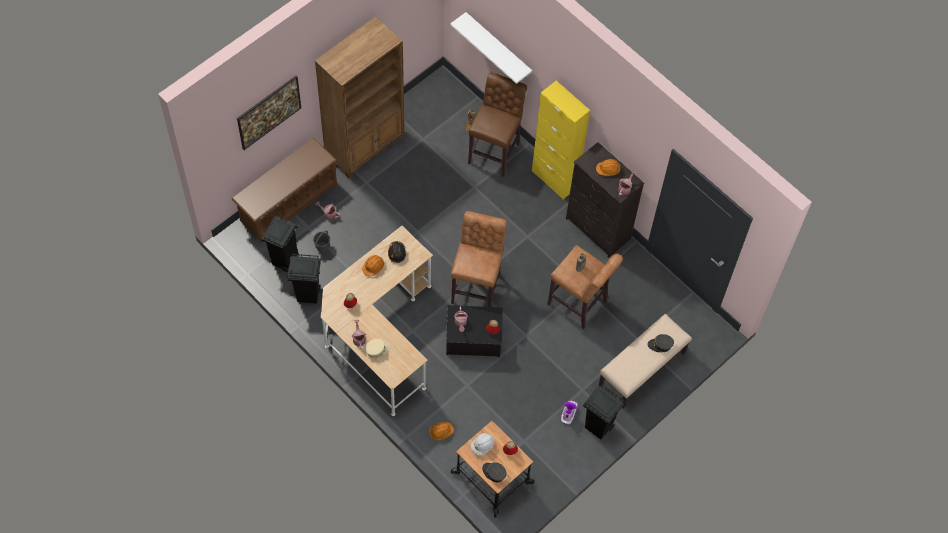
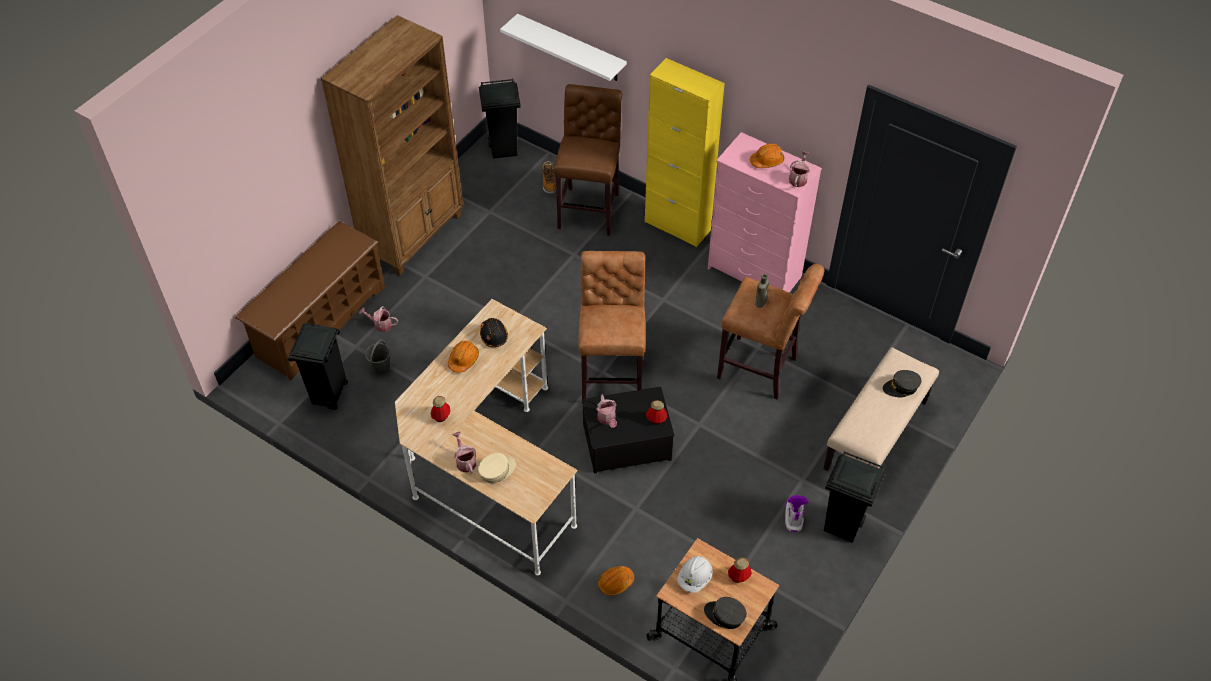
camera: 10 degrees left, 10 degrees down
(270, 120) = (271, 181): picture -> none
(308, 295) = (373, 434): black trash can -> black trash can (504, 149)
(598, 229) = (754, 273): black dresser -> pink dresser

